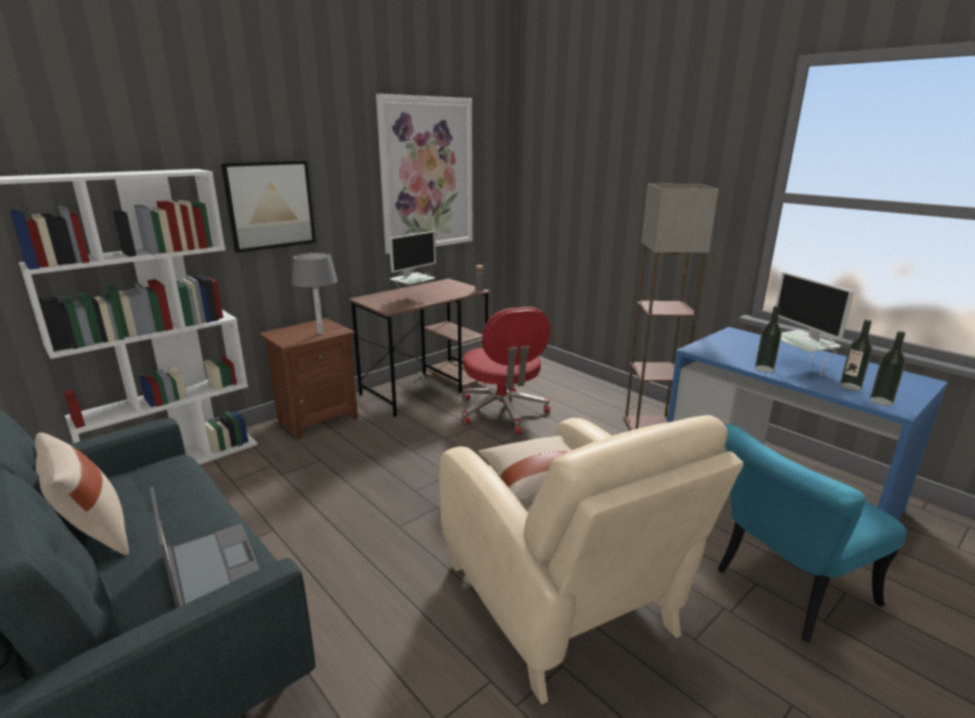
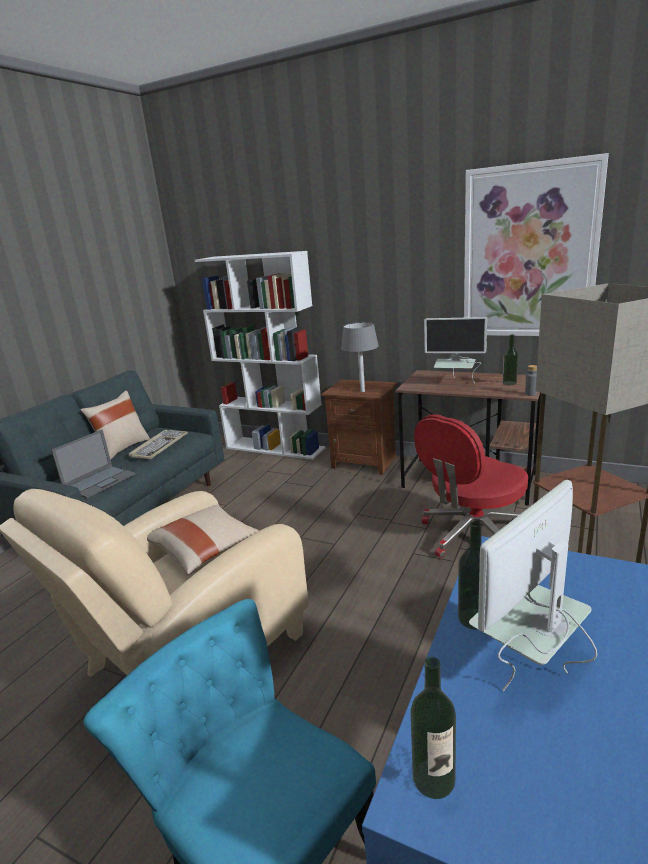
camera: 70 degrees right, 0 degrees up
(161, 496) = (159, 446): none -> keyboard
(270, 205) = (358, 279): picture -> none
(850, 386) = (480, 732): bottle -> bottle (509, 383)

